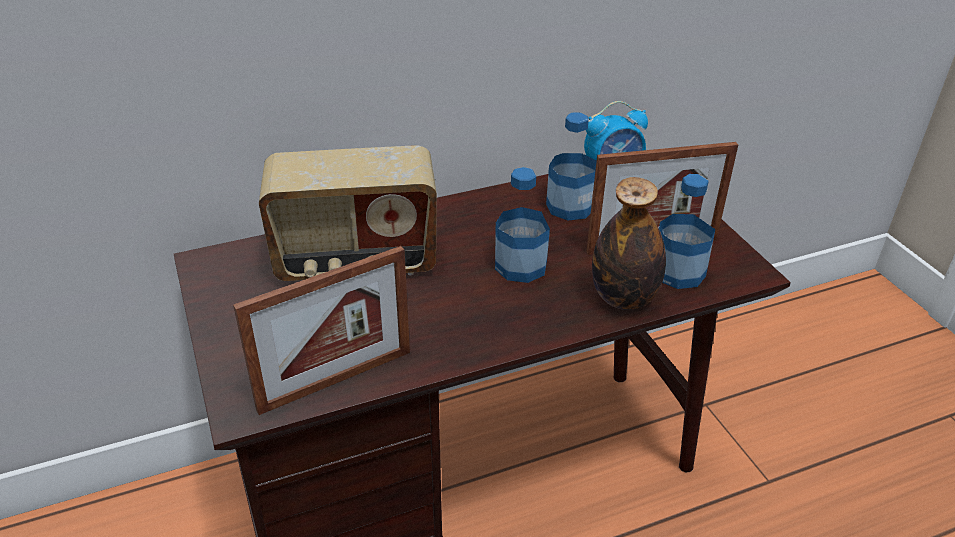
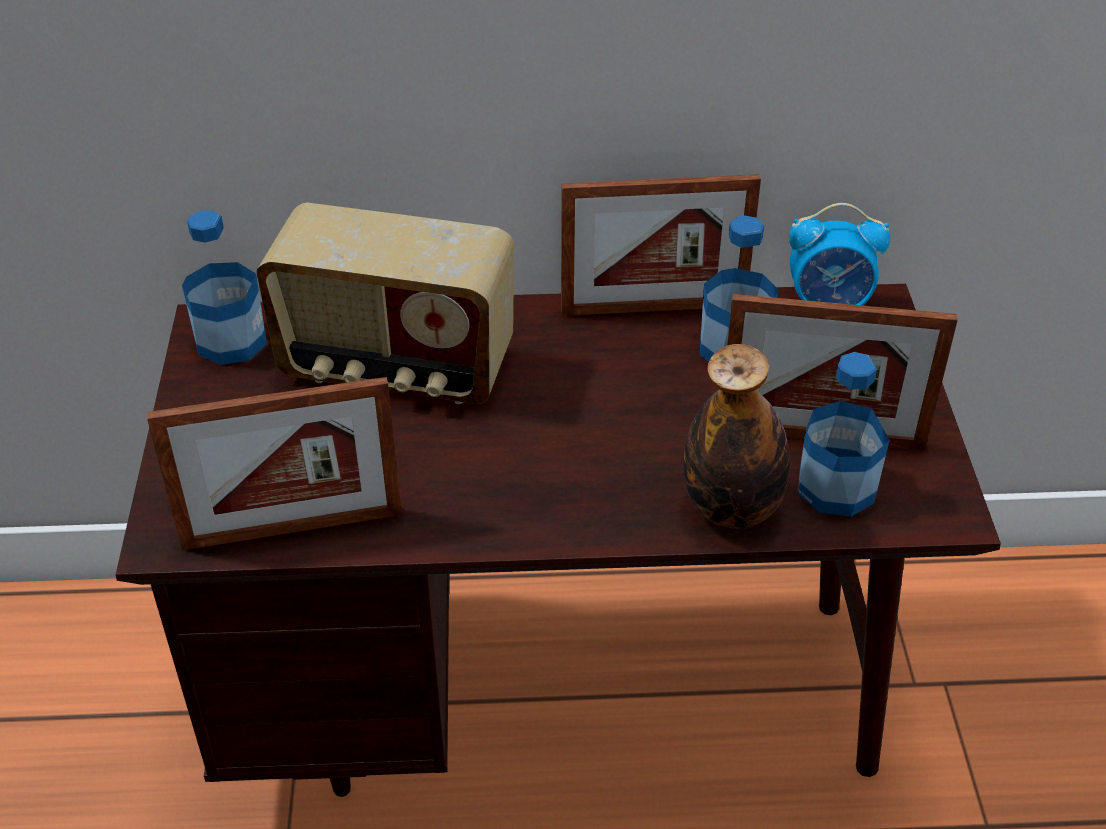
camera: 20 degrees right, 5 degrees up
(507, 193) = (653, 308): none -> picture frame
(521, 266) = (613, 425): bottle -> bottle (231, 341)

